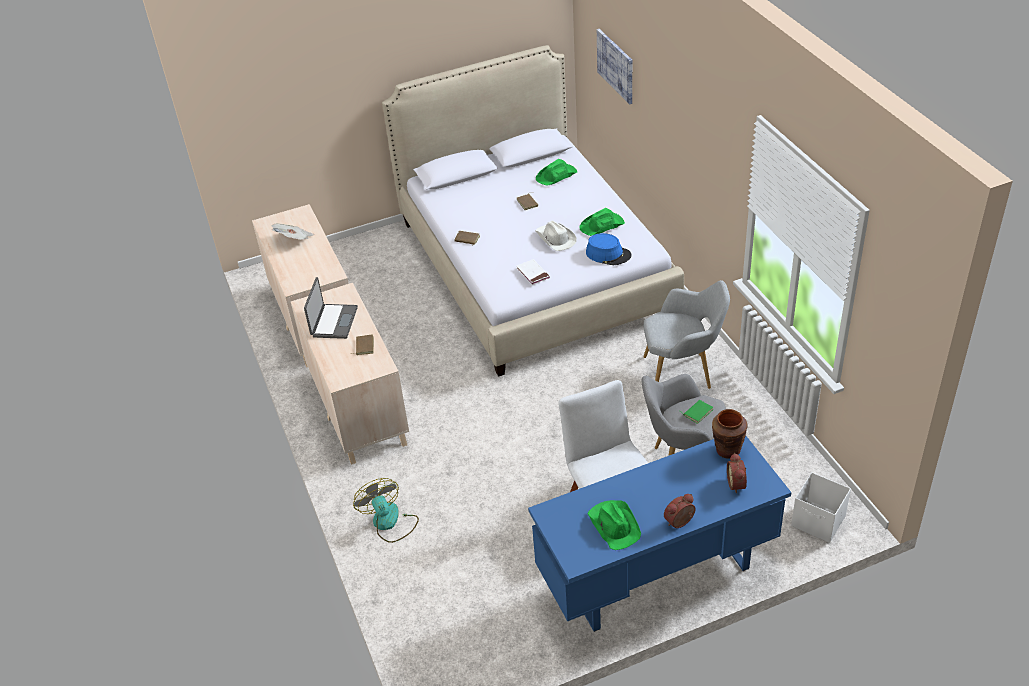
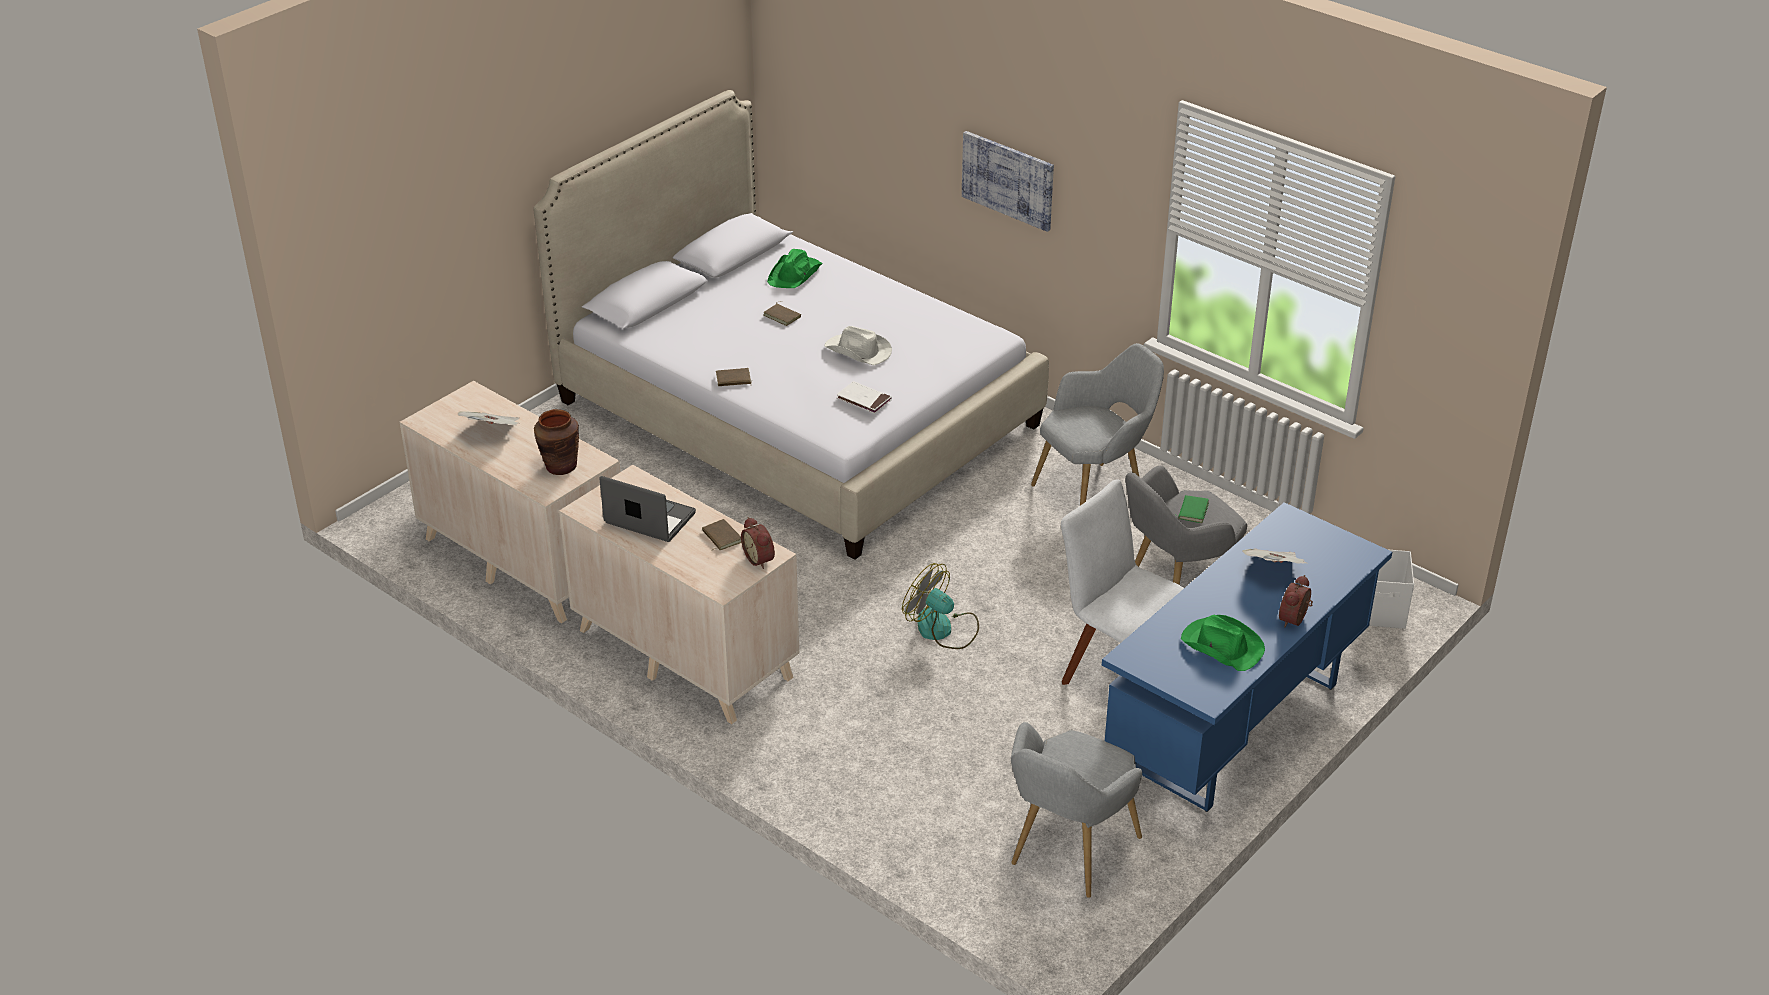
camera: 30 degrees left, 5 degrees down
(333, 322) = (649, 519): laptop -> laptop turned 45 degrees counterclockwise
(389, 523) = (845, 777): fan -> fan (942, 629)
(483, 628) = (1067, 854): none -> grey armchair
(602, 225) = (909, 322): green hat -> none
(608, 254) = (945, 354): blue hat -> none
(616, 65) = (862, 96): picture -> picture (1008, 180)
(694, 479) = (1274, 569): none -> newspaper
(727, 450) = (1287, 528): brown vase -> brown vase (560, 466)
(737, 484) = (1327, 560): alarm clock -> alarm clock (760, 559)

